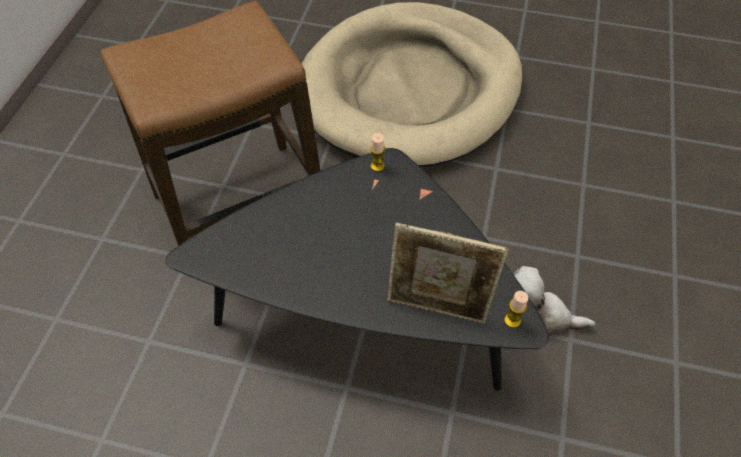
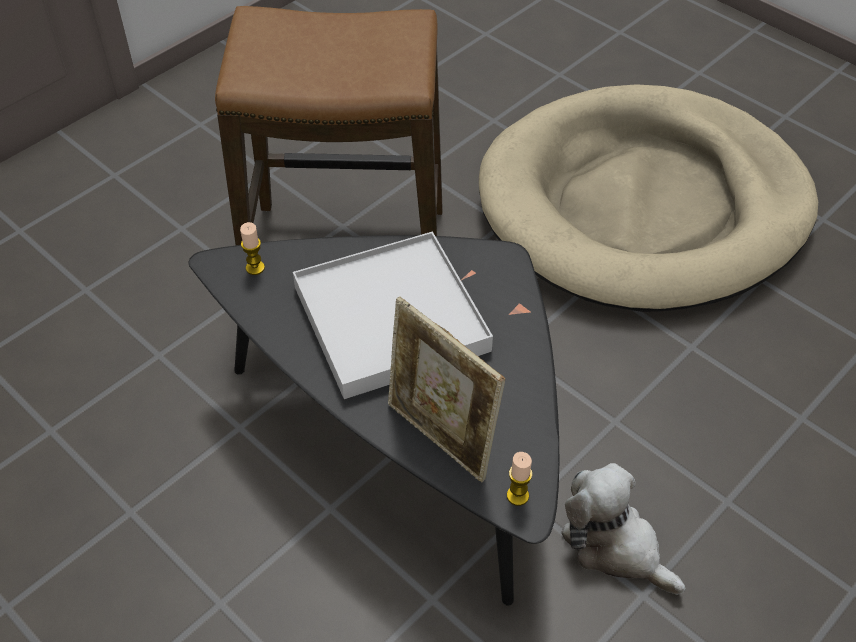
camera: 30 degrees right, 5 degrees down
(345, 238) = (391, 318): none -> white tray
(377, 166) = (486, 257): candle -> candle (255, 268)

